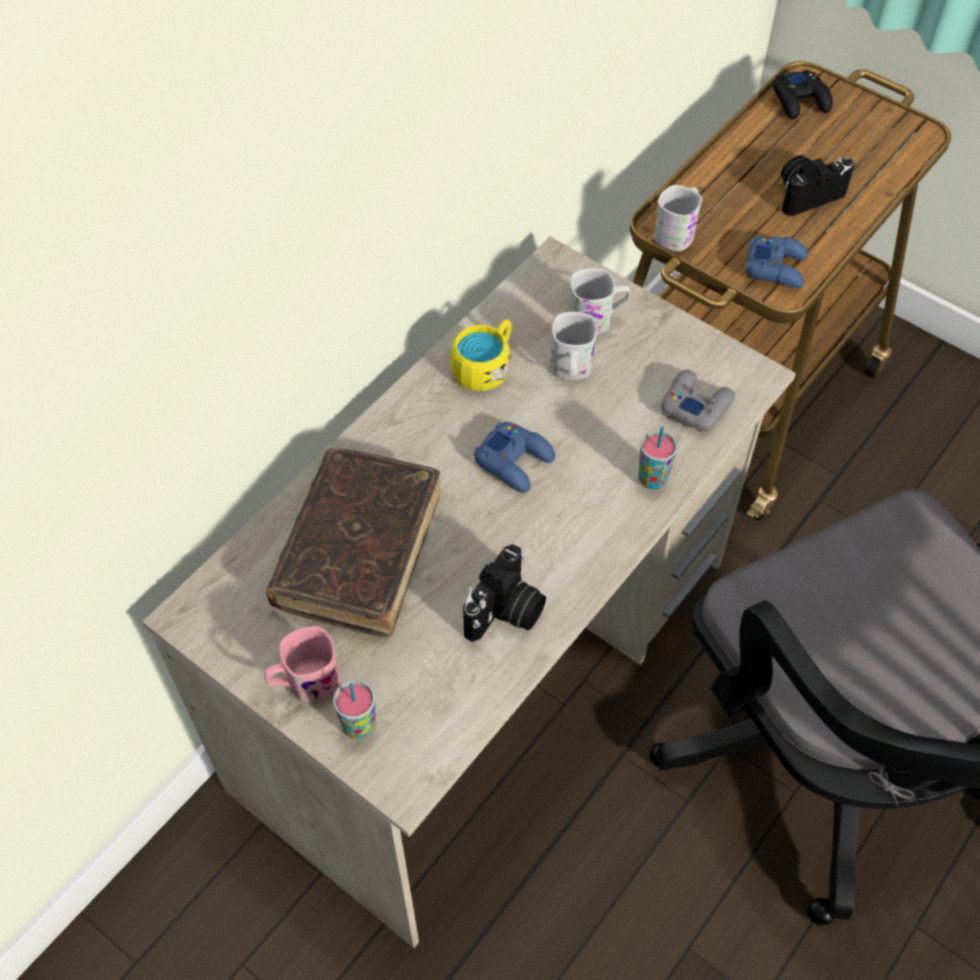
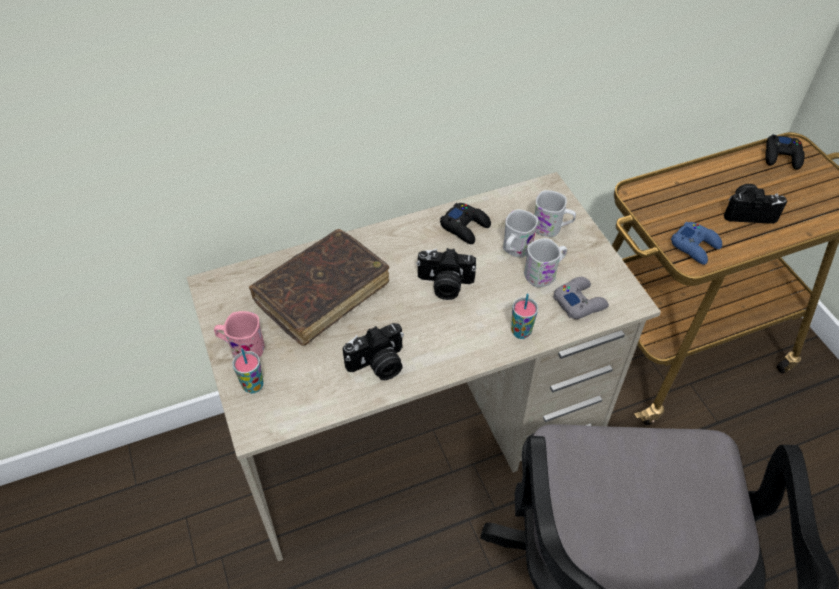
camera: 30 degrees right, 5 degrees down
(485, 367) = (465, 227): yellow mug -> black game controller
(515, 461) = (445, 285): blue game controller -> camera
(677, 232) = (642, 201): white mug -> white mug (544, 274)

